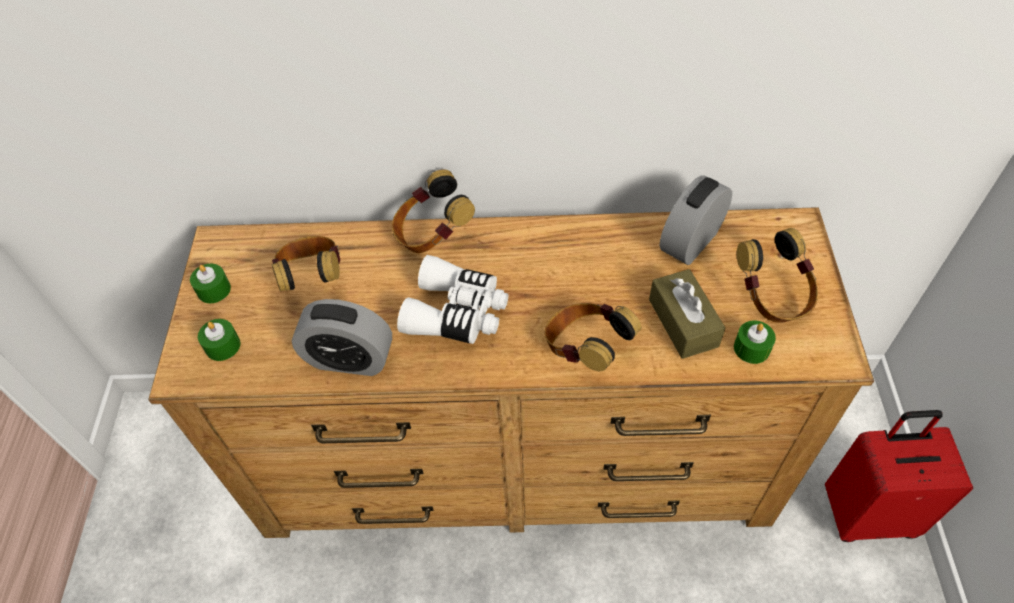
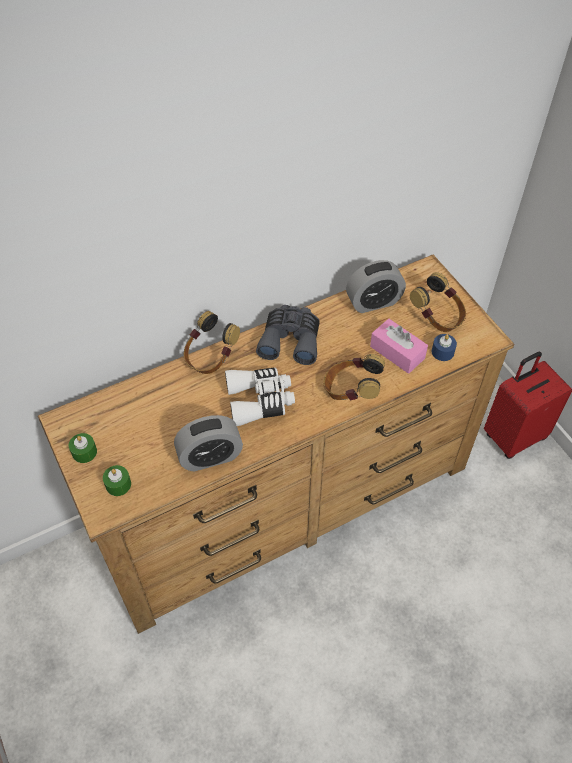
camera: 30 degrees left, 0 degrees up
(312, 278) = (149, 417): headphones -> none
(547, 250) = (290, 340): none -> grey binoculars
(683, 322) = (397, 352): brown tissue box -> pink tissue box
(691, 242) = (373, 302): alarm clock -> alarm clock turned 120 degrees counterclockwise
(751, 348) = (442, 352): green candle -> blue candle

